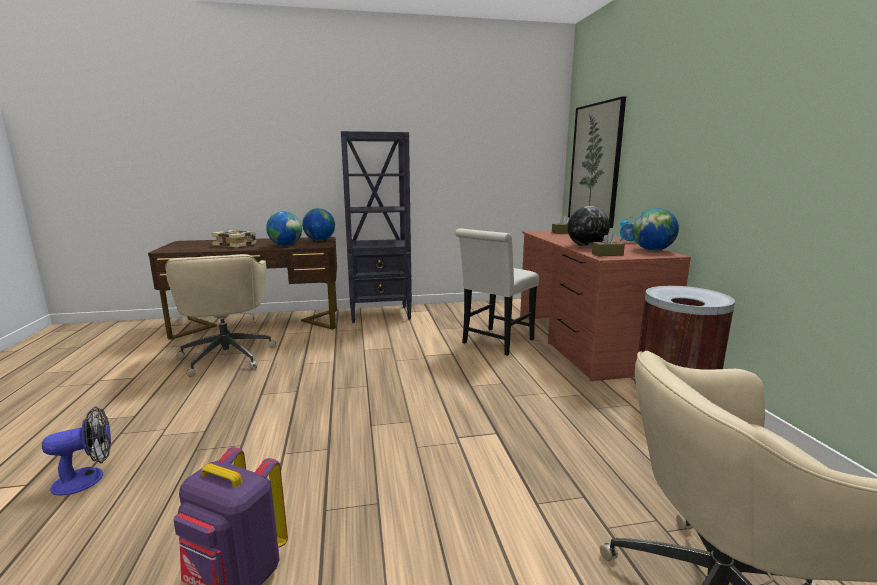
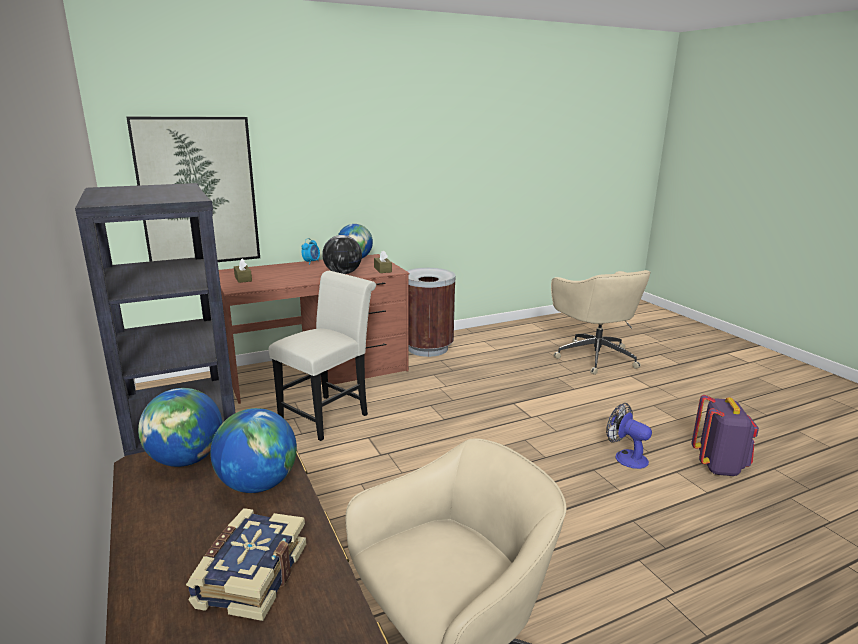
camera: 105 degrees left, 5 degrees up
(88, 478) = (764, 599): fan -> fan (625, 457)
(495, 343) = (328, 414): white chair -> white chair turned 75 degrees counterclockwise

